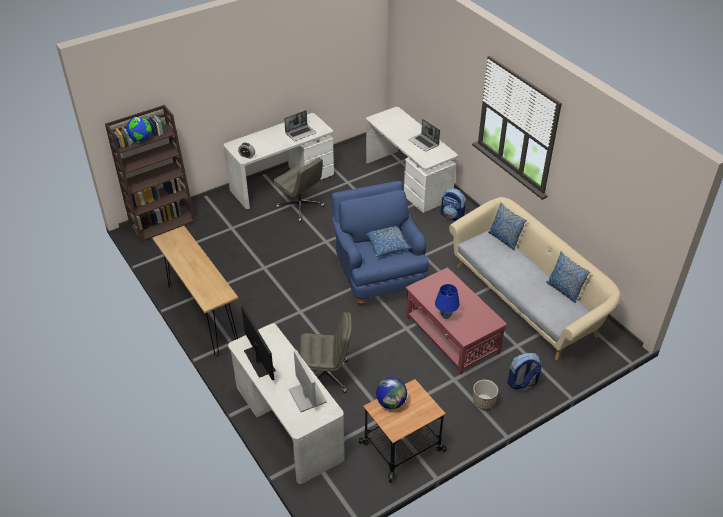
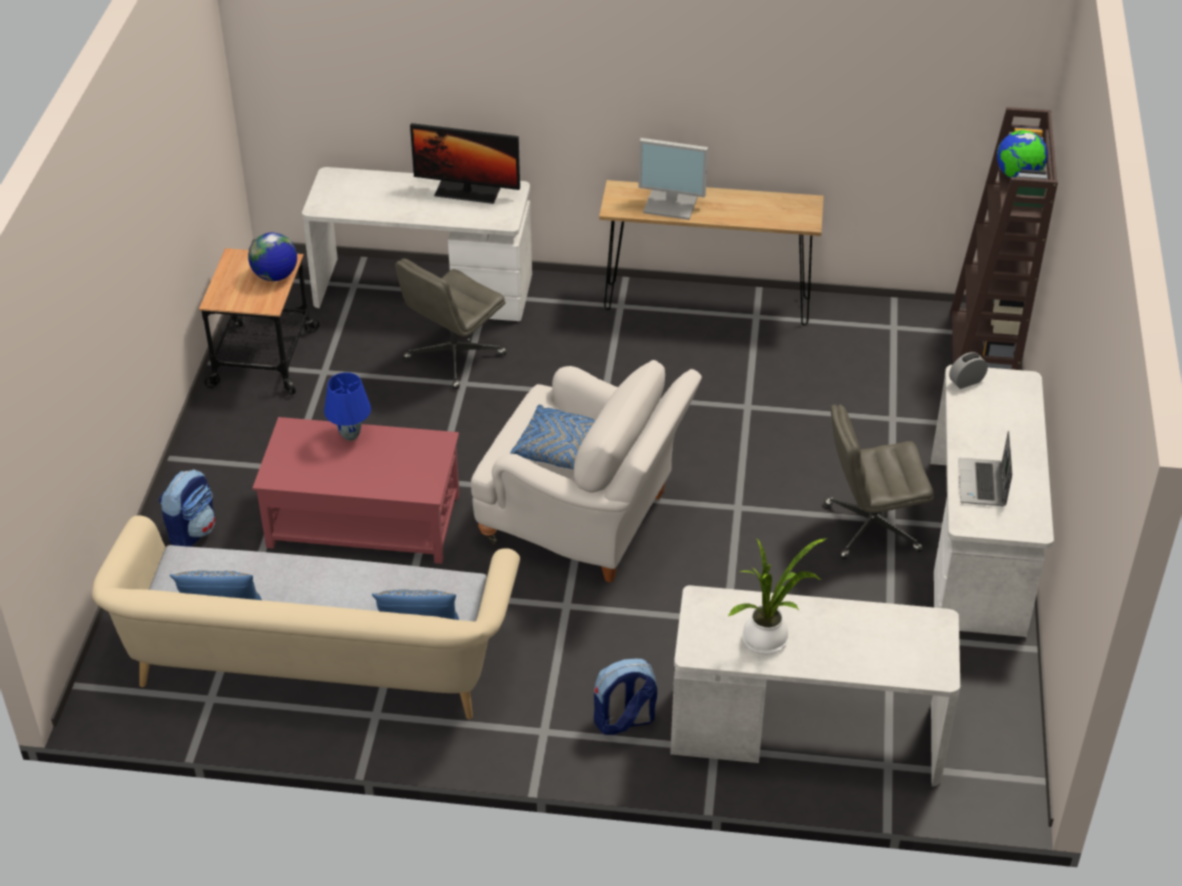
camera: 130 degrees right, 0 degrees up
(306, 395) = (365, 200): monitor -> monitor (672, 204)
(378, 274) = (585, 521): blue armchair -> white armchair
(424, 143) = (769, 639): laptop -> potted plant
(483, 402) = (220, 472): planter -> none

